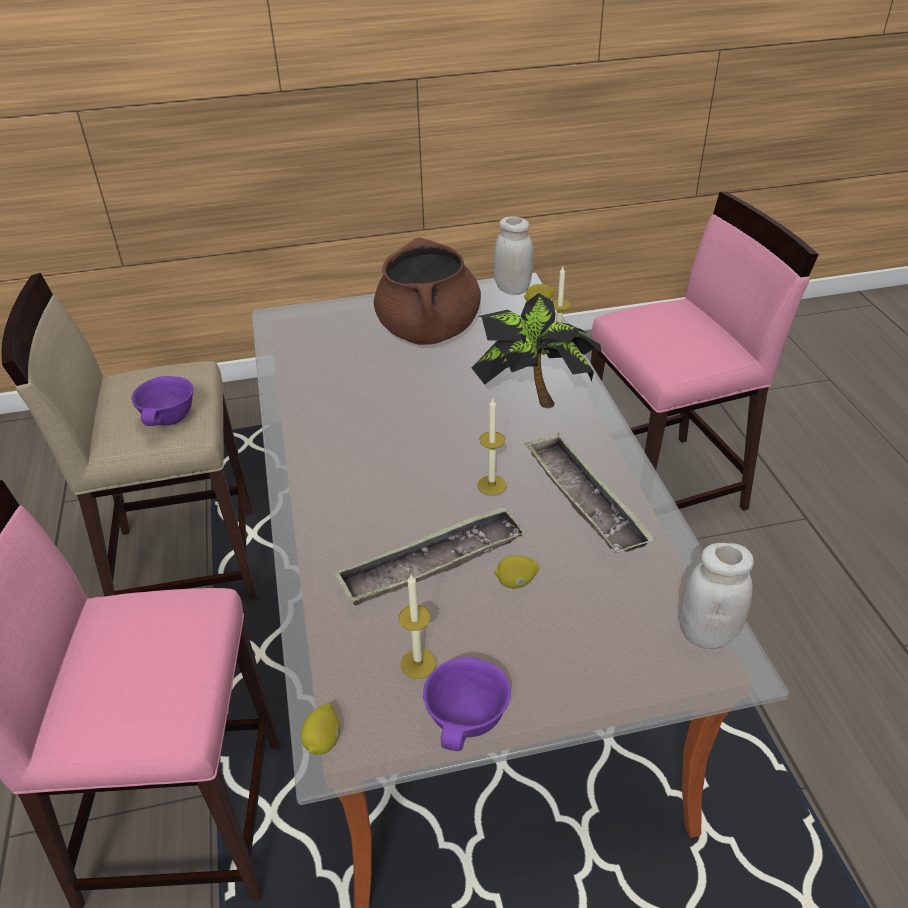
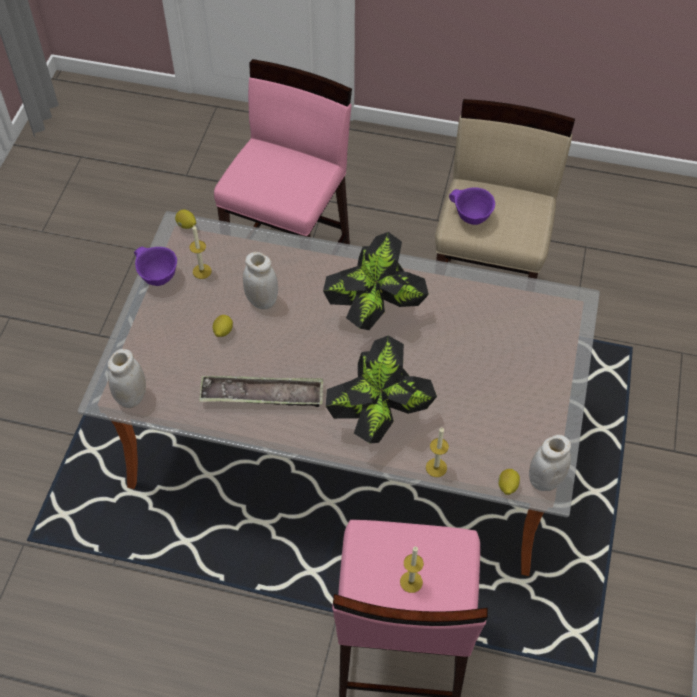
camera: 115 degrees right, 15 degrees up
(383, 448) = (375, 313): none -> potted plant
(429, 331) = (505, 391): brown cooking pot -> none
(431, 563) = (262, 300): tray -> white jar
(492, 485) = (305, 354): candle -> candle (411, 582)

